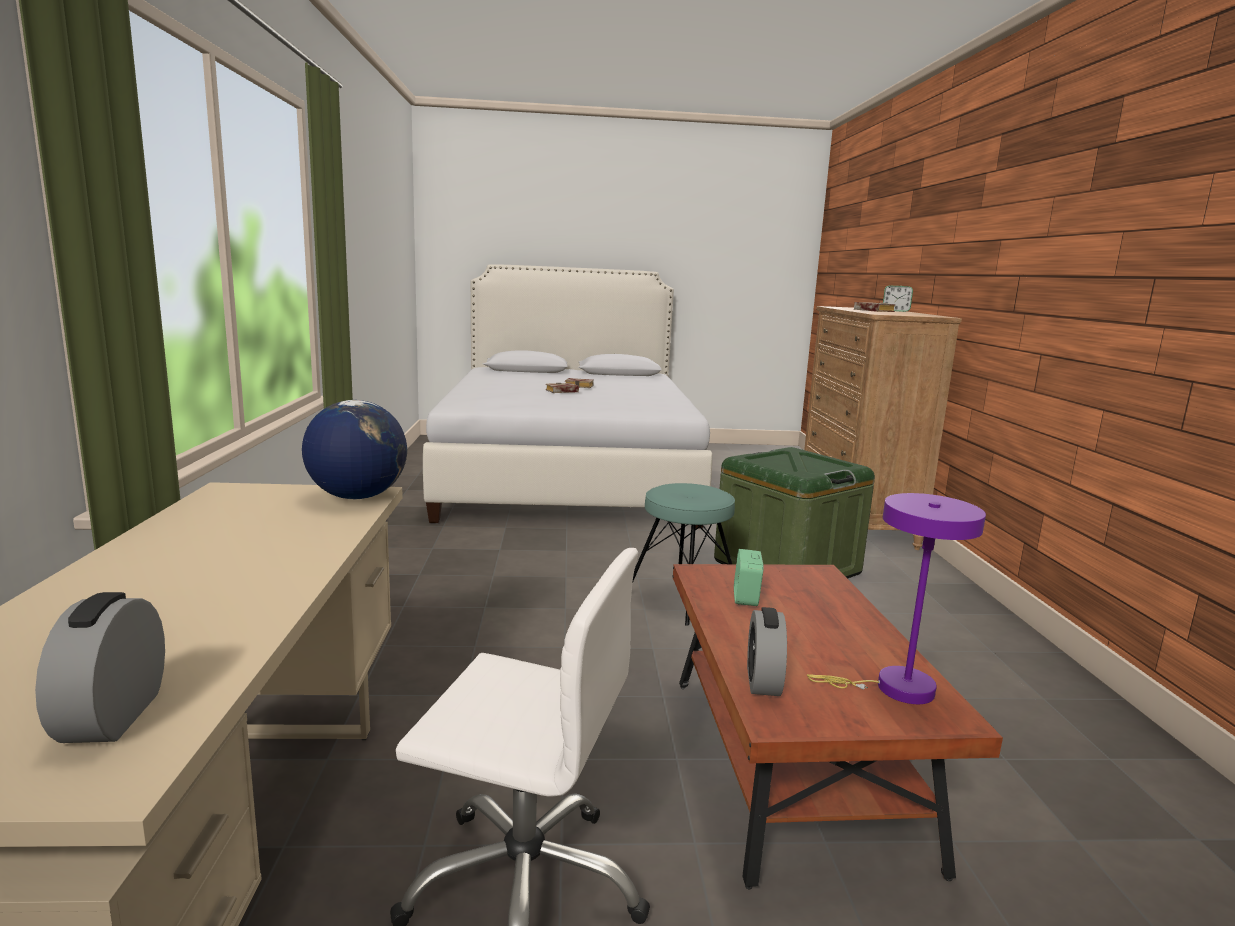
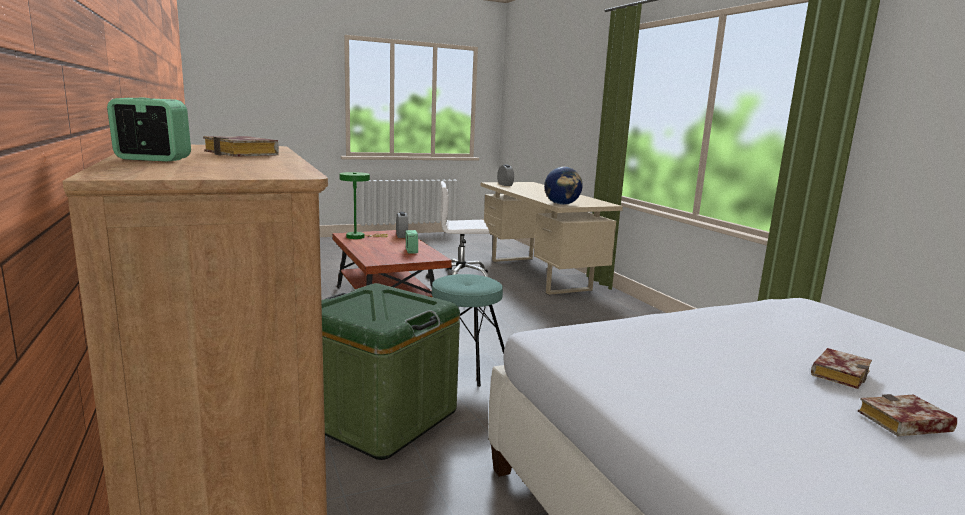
camera: 160 degrees right, 0 degrees up
(894, 689) = (359, 237): purple table lamp -> green table lamp

